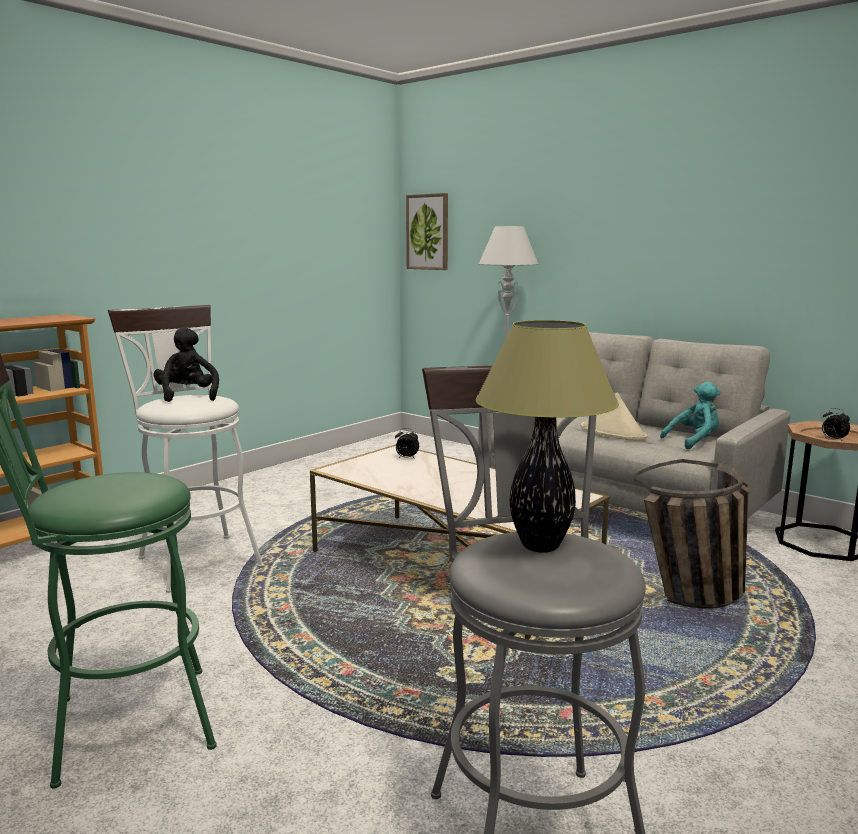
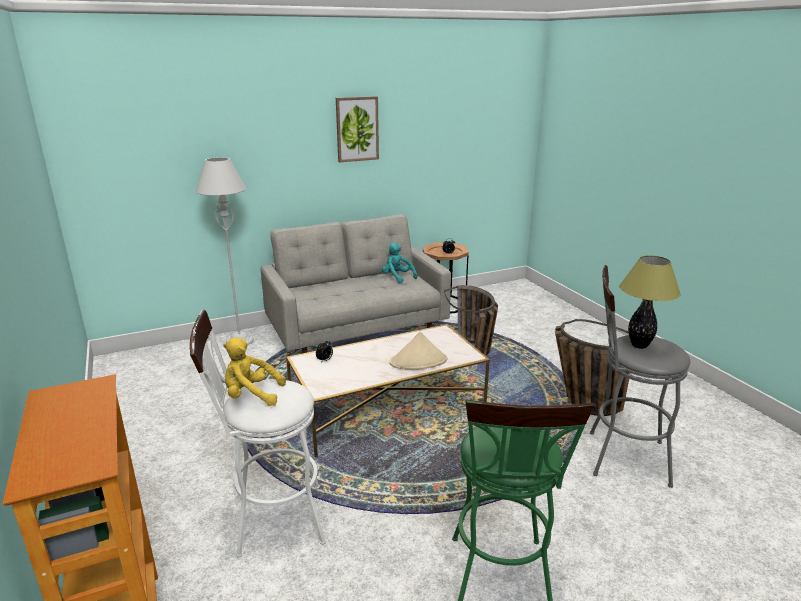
camera: 65 degrees left, 10 degrees up
(188, 396) = (251, 395): black plush toy -> yellow plush toy
(428, 232) = (93, 167): picture -> picture (357, 129)
(613, 432) = (362, 289): beige hat -> beige hat (418, 361)
(690, 744) = (581, 401): none -> basket
(694, 441) = (397, 277): turquoise plush toy -> turquoise plush toy turned 45 degrees counterclockwise

